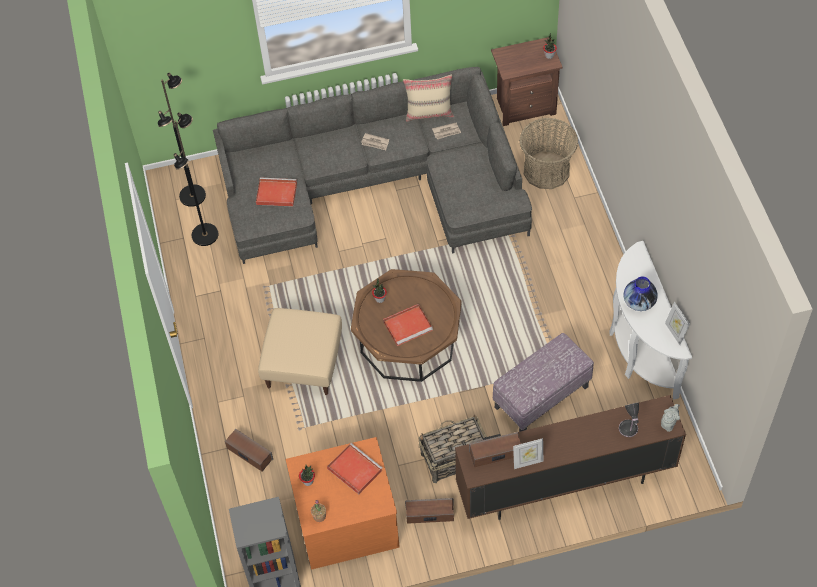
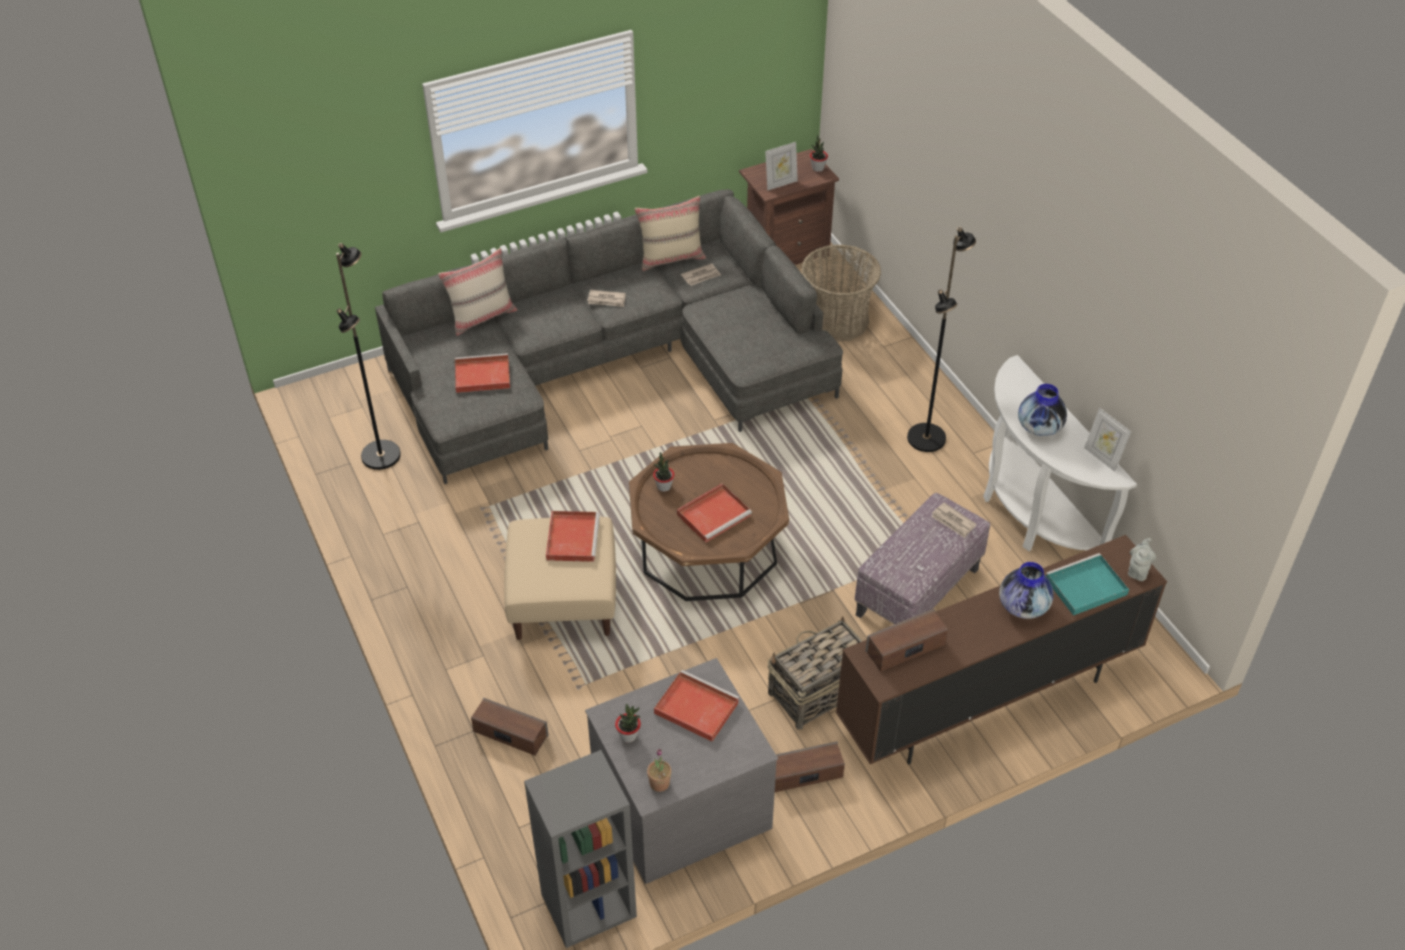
camera: 15 degrees left, 10 degrees down
(193, 196) = (353, 410): black floor lamp -> black floor lamp (927, 438)
(286, 144) = (482, 317): none -> beige pillow
(311, 327) = (572, 537): none -> red tray
(346, 520) = (680, 803): orange dresser -> grey dresser
(527, 462) = (956, 652): picture frame -> picture frame (780, 183)
(567, 358) = (953, 522): none -> newspaper
(582, 436) = (1023, 606): none -> vase
(628, 429) = (1085, 587): table lamp -> turquoise tray

